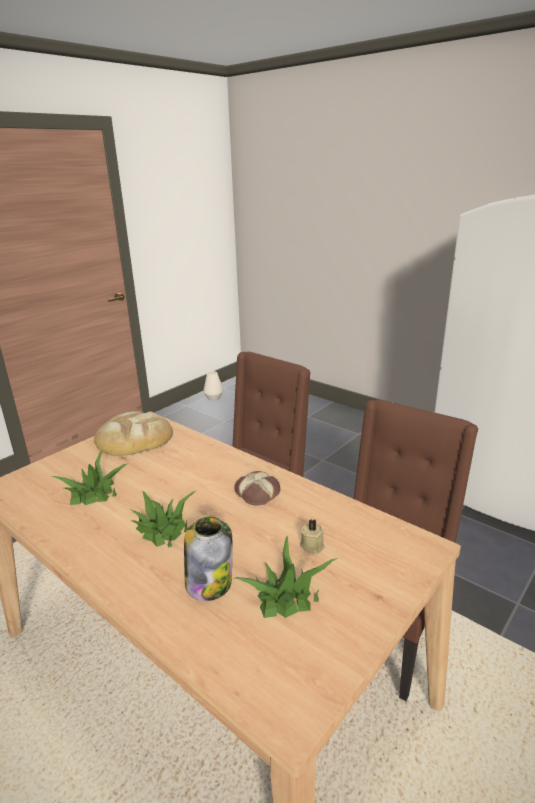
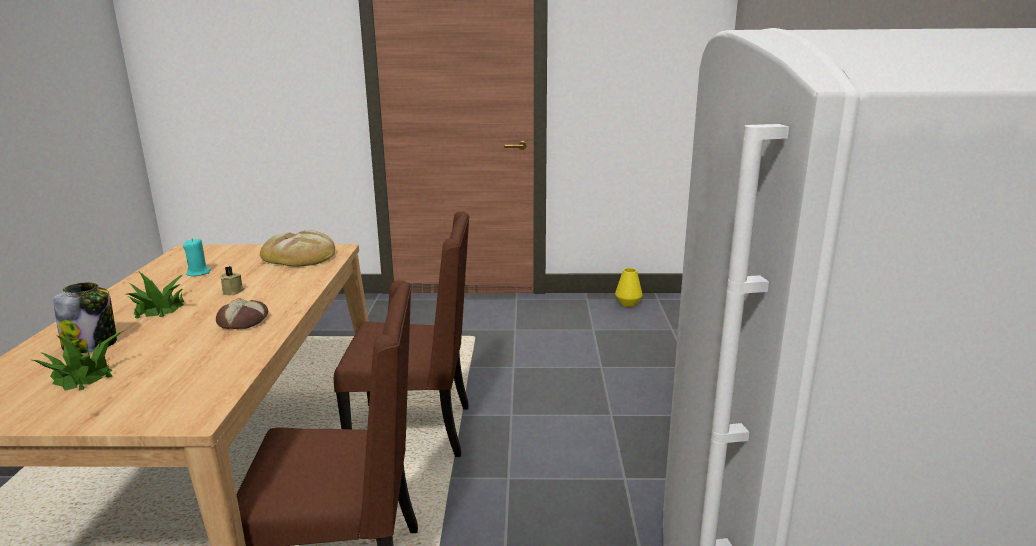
camera: 50 degrees right, 5 degrees down
(93, 493) = (198, 273): potted plant -> turquoise candle
(214, 397) = (628, 303): white vase -> yellow vase
(312, 545) = (167, 365): beige candle -> beige candle (233, 291)

